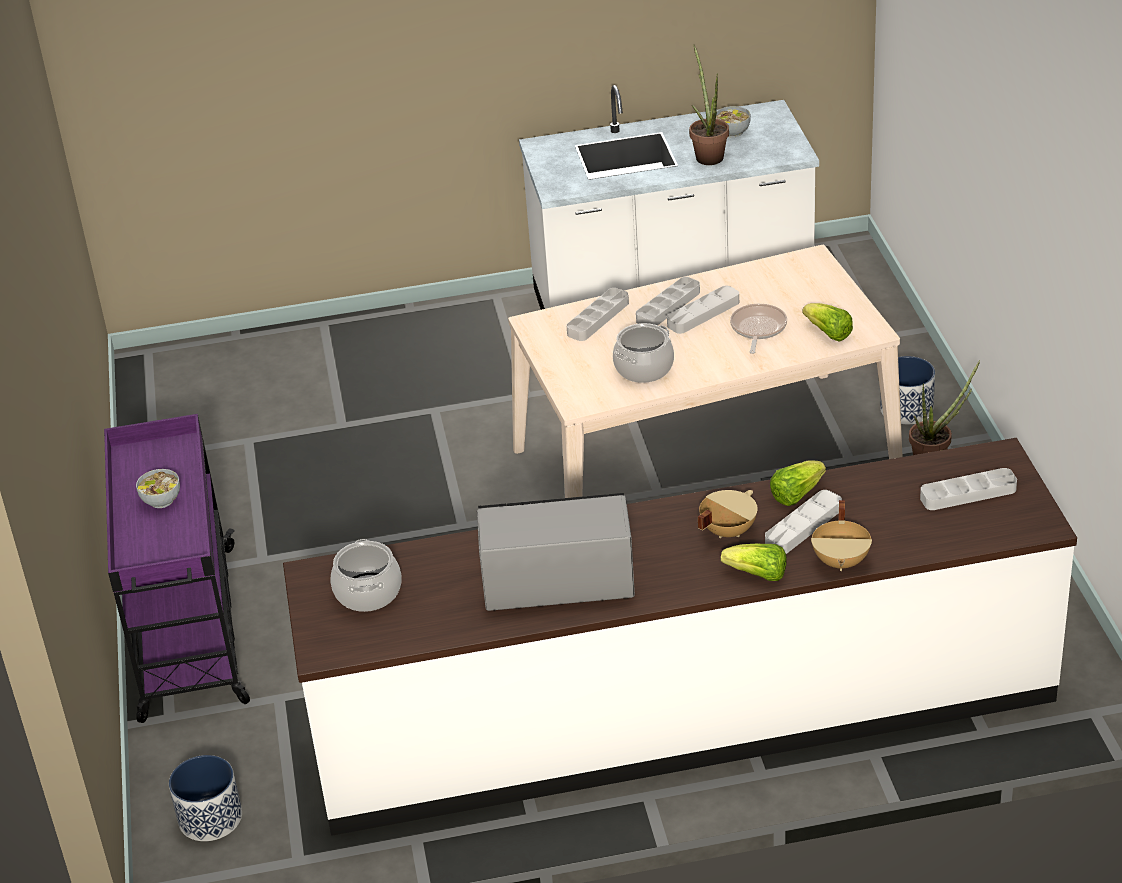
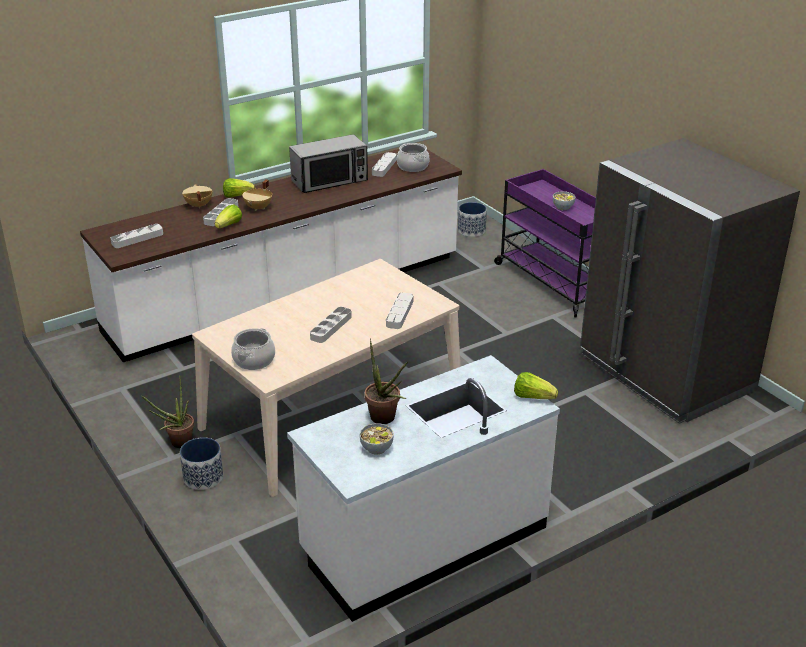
camera: 155 degrees right, 5 degrees down
(209, 429) = (665, 373): none -> grey fridge
(643, 368) = (351, 290): cooking pot -> cooking pot (254, 360)
(668, 306) = (357, 328): grey tray -> grey tray (384, 167)
(757, 329) = (289, 324): frying pan -> none
(828, 333) = (241, 328): lettuce -> lettuce (533, 397)

